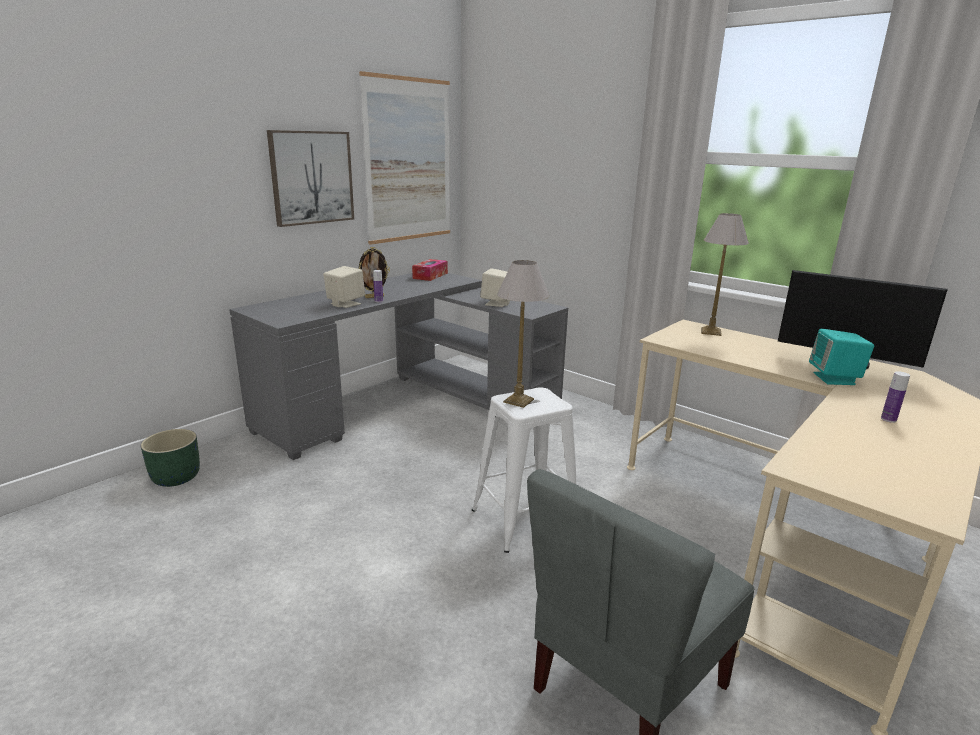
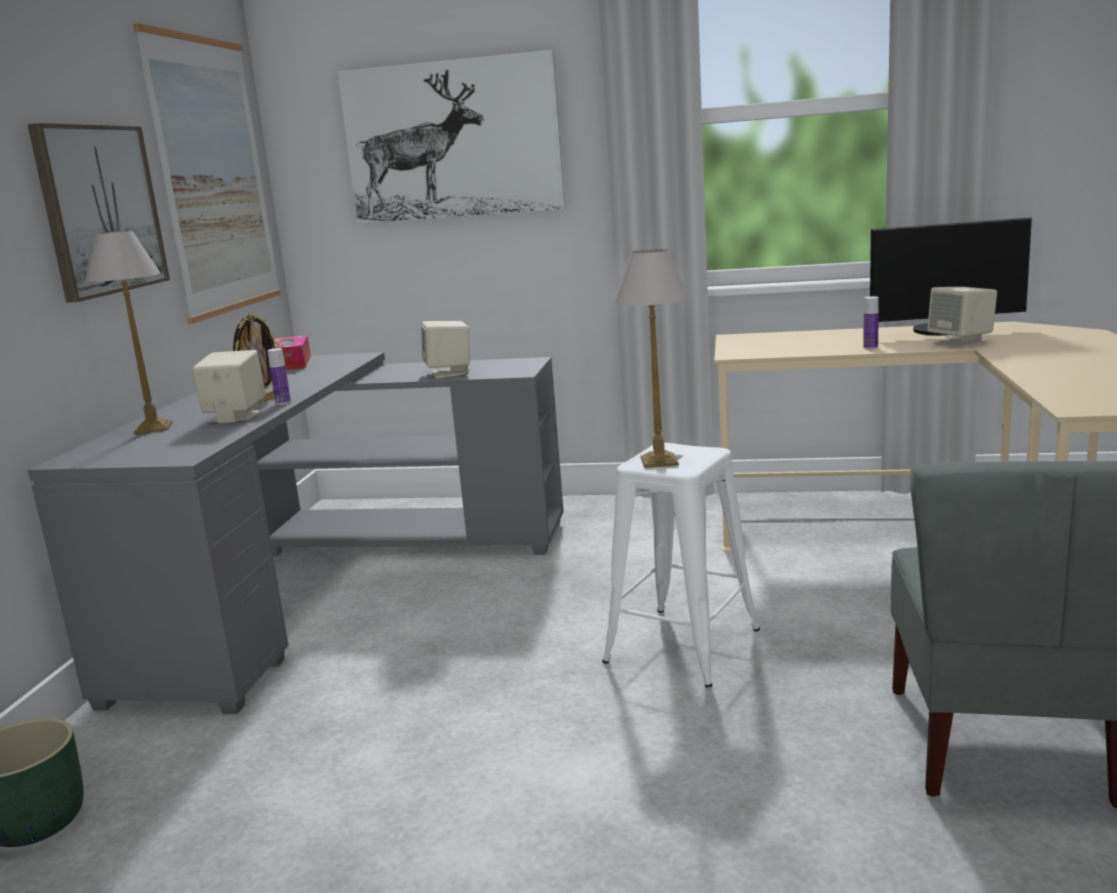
camera: 30 degrees left, 5 degrees down
(554, 153) = (452, 140): none -> picture
(710, 332) = (770, 337): table lamp -> table lamp (152, 428)
(834, 379) = (961, 343): turquoise speaker -> beige speaker
(888, 419) = (1064, 357): bottle -> bottle (870, 347)

